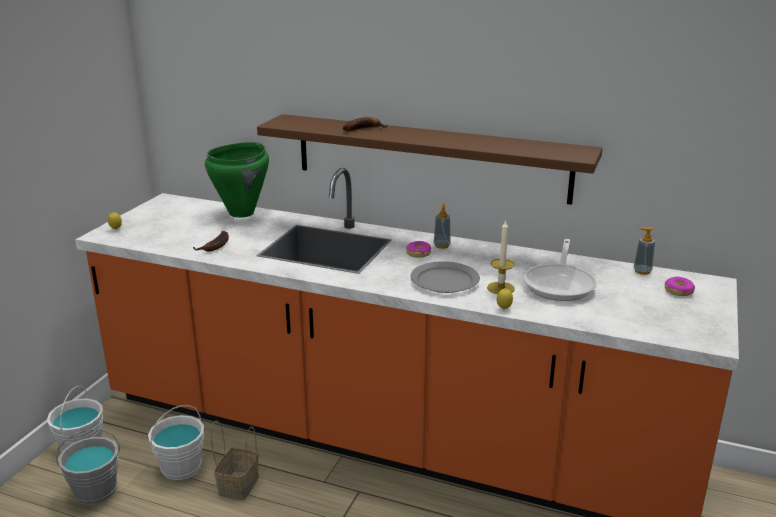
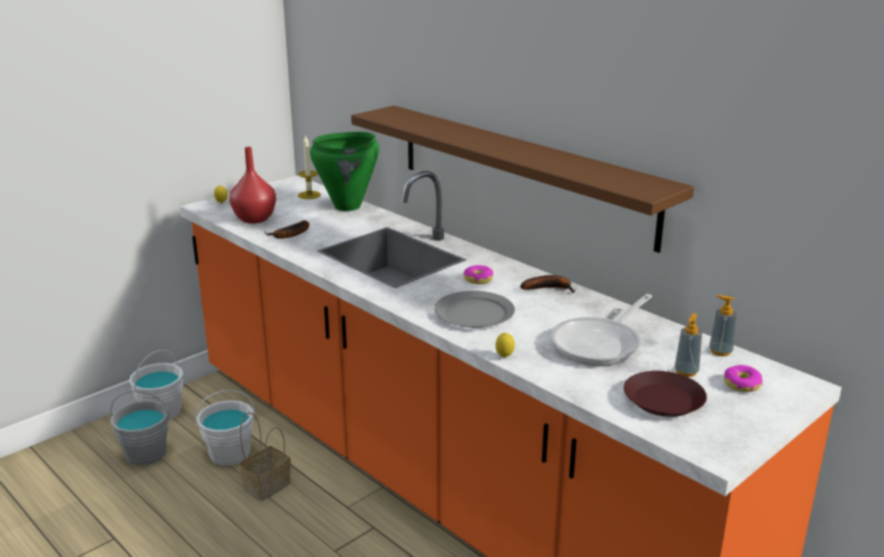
camera: 25 degrees right, 0 degrees up
(165, 238) = (253, 219): none -> red vase
(364, 128) = (452, 130): banana -> banana (549, 288)
(441, 246) = (512, 276): soap dispenser -> soap dispenser (686, 372)
(500, 288) = (526, 334): candle -> candle (309, 195)
(644, 315) = (663, 401): none -> brown plate

